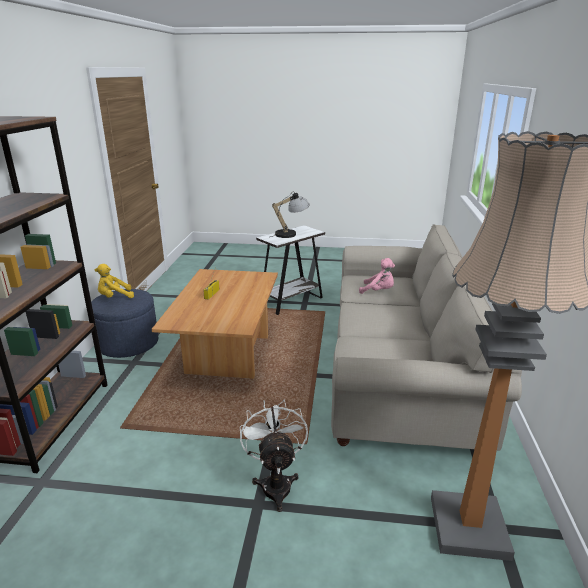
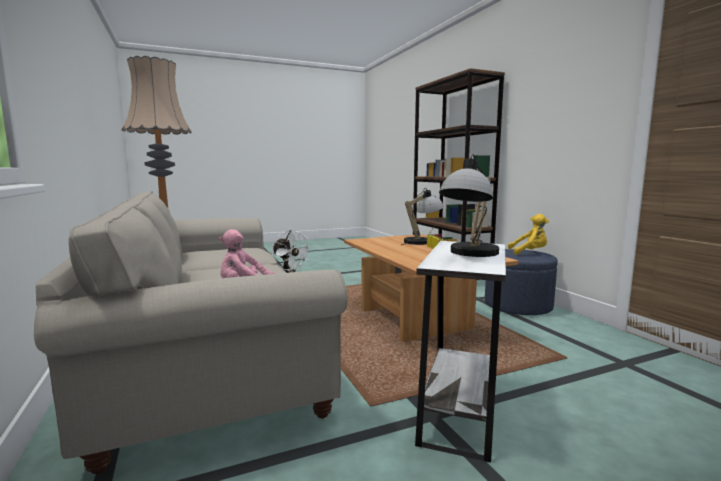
camera: 150 degrees right, 15 degrees down
(114, 297) = (529, 252): yellow plush toy -> yellow plush toy turned 60 degrees clockwise
(193, 309) = (422, 241): none -> table lamp

